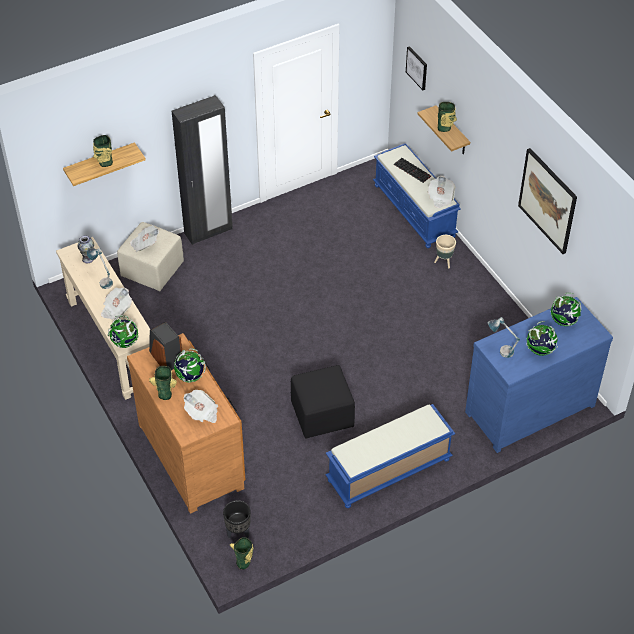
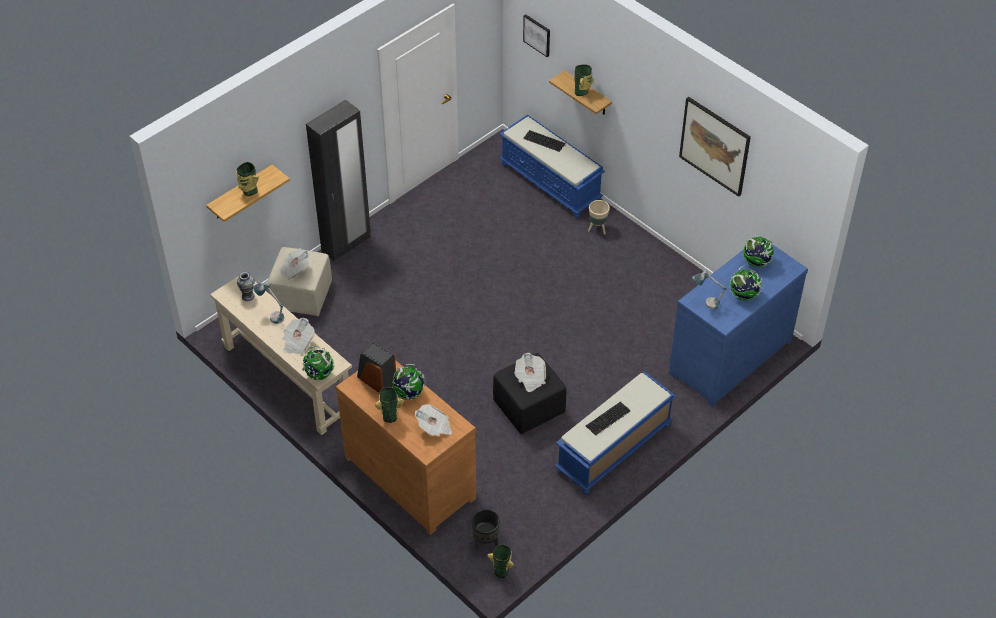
camera: 15 degrees left, 0 degrees up
(381, 441) = (608, 419): none -> keyboard
(440, 198) = (582, 164): newspaper -> newspaper (530, 378)

